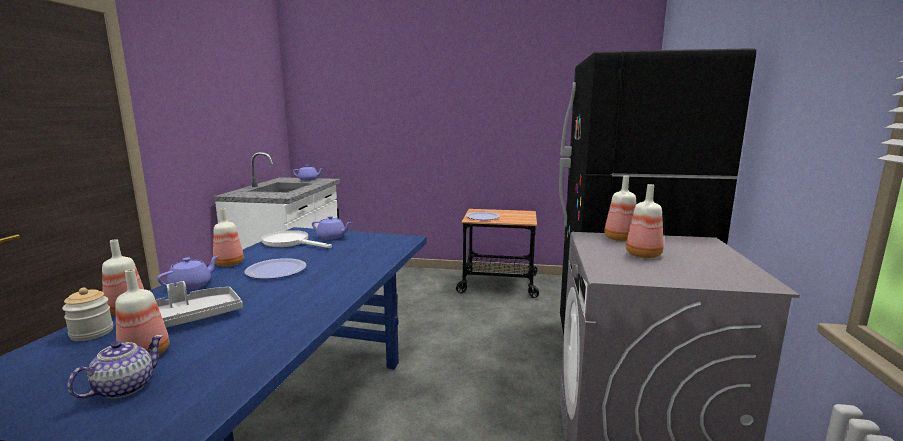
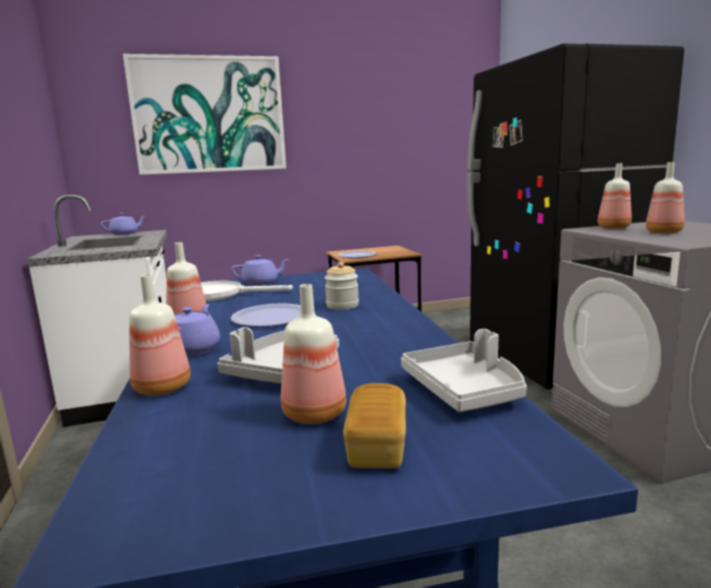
camera: 25 degrees left, 0 degrees up
(92, 333) = (171, 418): jar -> jar (342, 305)
(123, 388) = (377, 446): teapot -> bread
(246, 365) = (465, 390): none -> grey tray
(385, 92) = (209, 115): none -> picture

